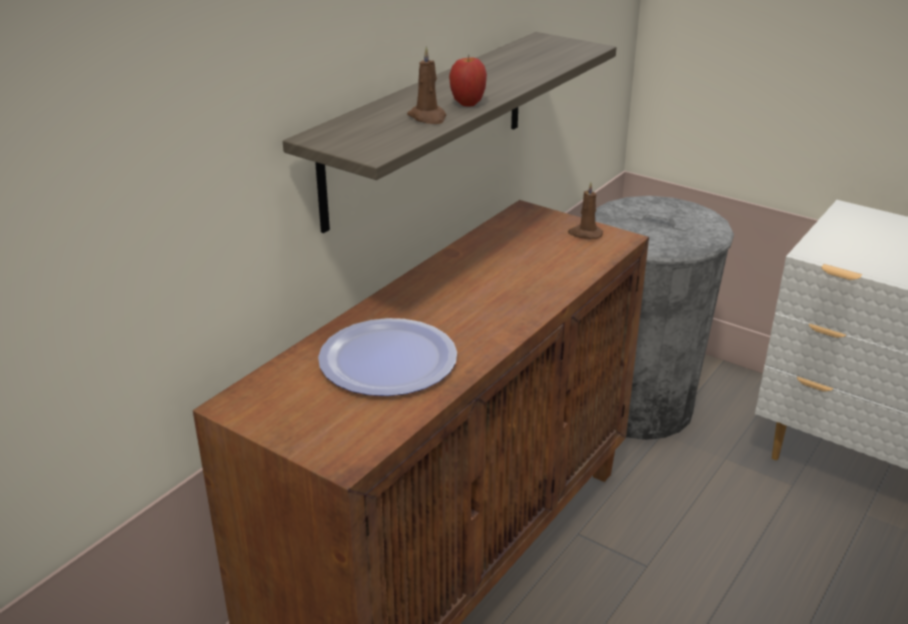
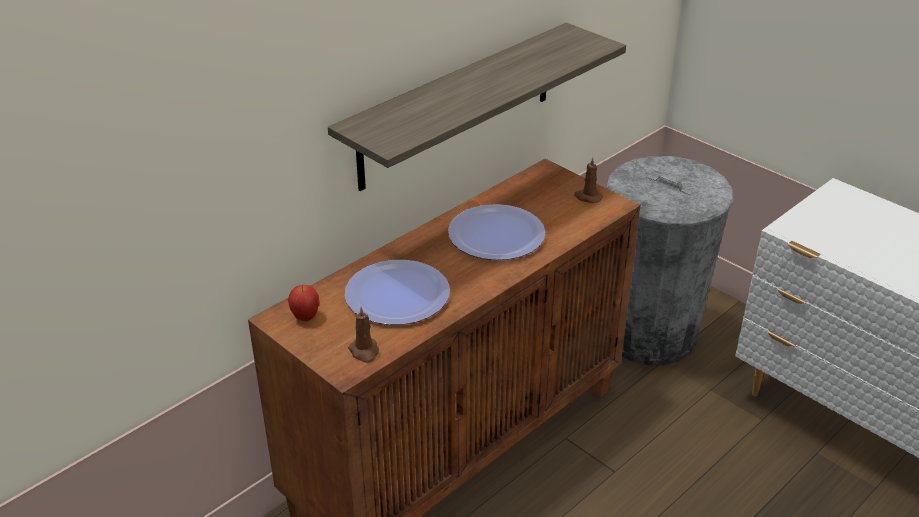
camera: 10 degrees right, 5 degrees up
(428, 117) = (442, 113): brown candle -> brown candle (364, 351)
(467, 104) = (478, 101): apple -> apple (305, 317)
(491, 282) = (496, 235): none -> plate

